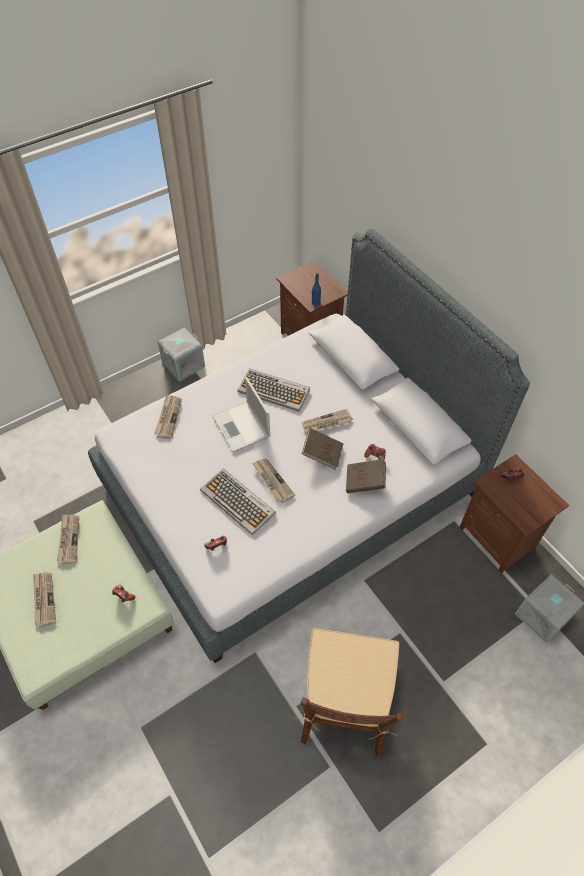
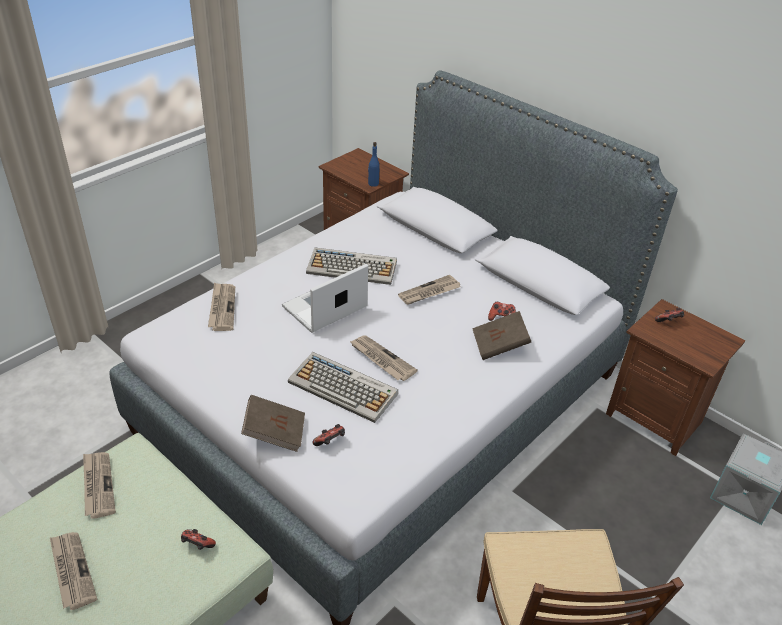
camera: 15 degrees left, 15 degrees down
(183, 364) = (209, 286): grey storage box -> none
(242, 427) = (323, 308): laptop -> laptop turned 90 degrees clockwise
(322, 454) = (435, 324): brown book -> brown book (275, 433)

